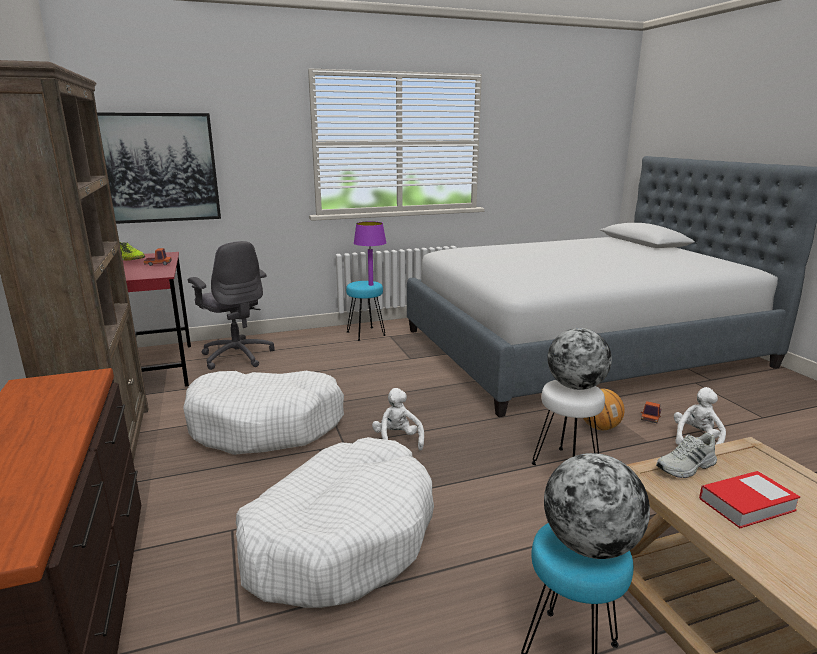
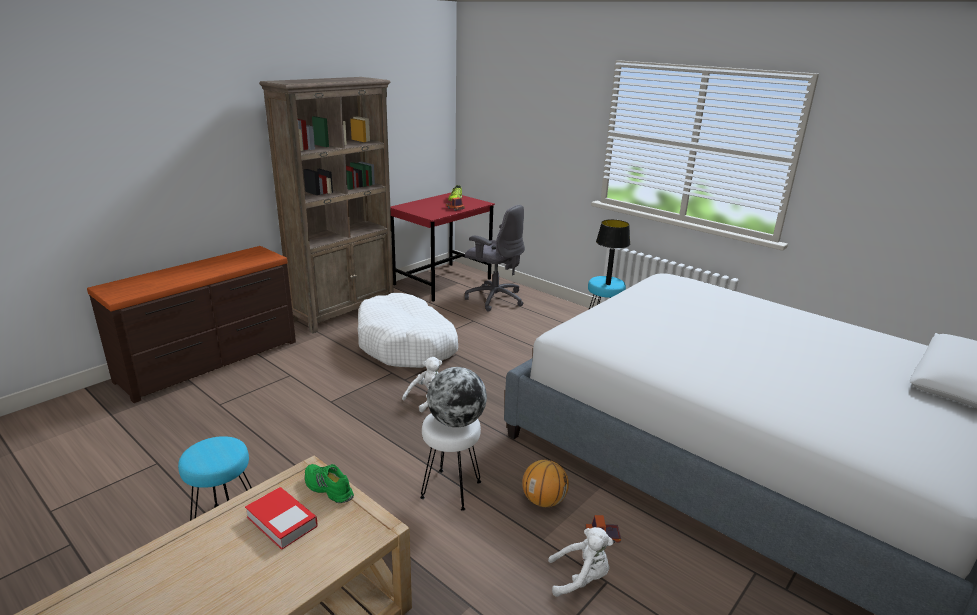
camera: 60 degrees right, 5 degrees up
(160, 168) = (500, 136): picture -> none
(237, 356) = (494, 299): grey office chair -> grey office chair turned 75 degrees counterclockwise
(340, 537) = (299, 411): white dog bed -> none
(371, 285) = (608, 284): purple table lamp -> black table lamp
(590, 545) = (212, 455): globe -> none
(686, 467) = (327, 488): white shoe -> green shoe

